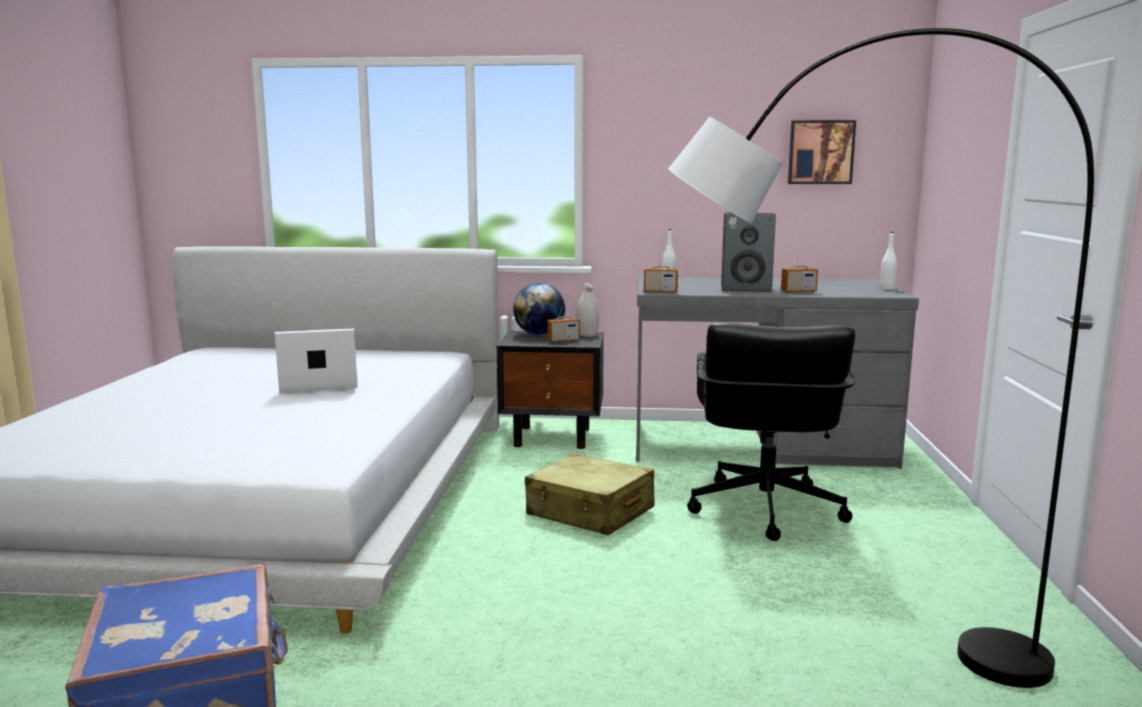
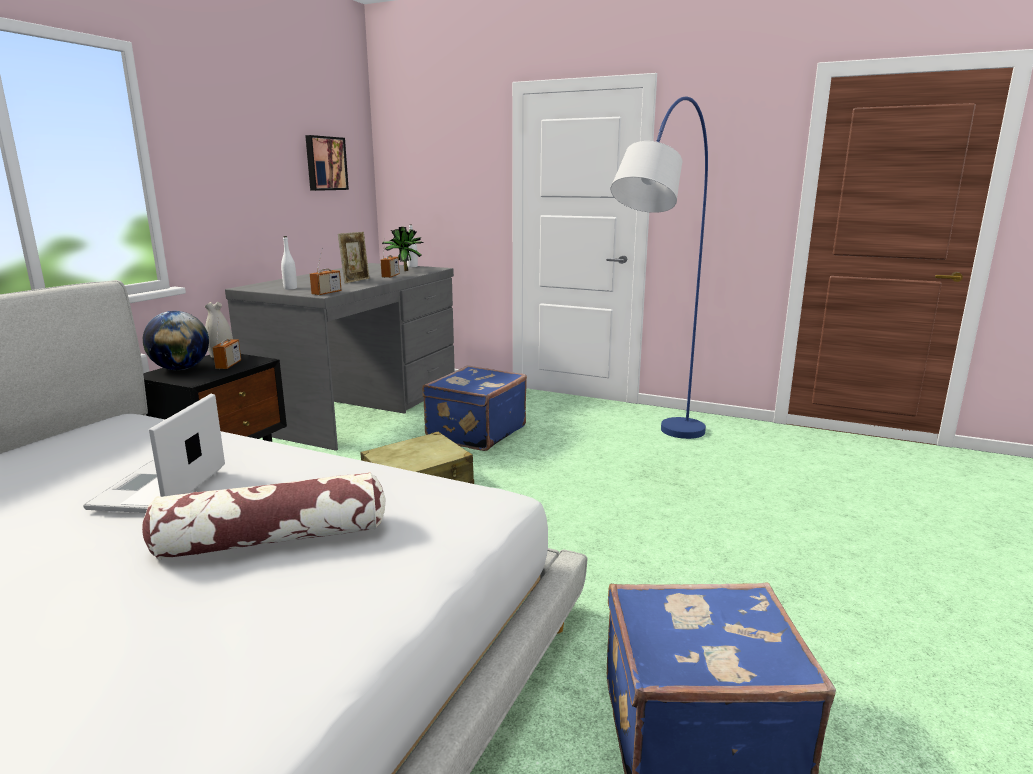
camera: 70 degrees left, 5 degrees up
(247, 421) = (272, 539): none -> pillow
(746, 289) = (356, 281): speaker -> picture frame
(764, 509) = (474, 433): black office chair -> blue suitcase
(835, 646) = (656, 459): grey floor lamp -> blue floor lamp
(846, 290) = (403, 271): none -> potted plant

